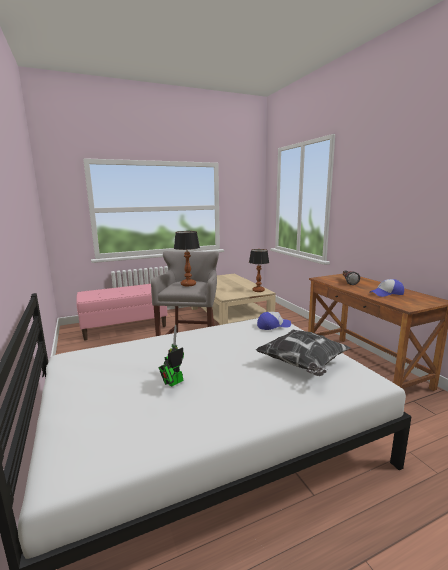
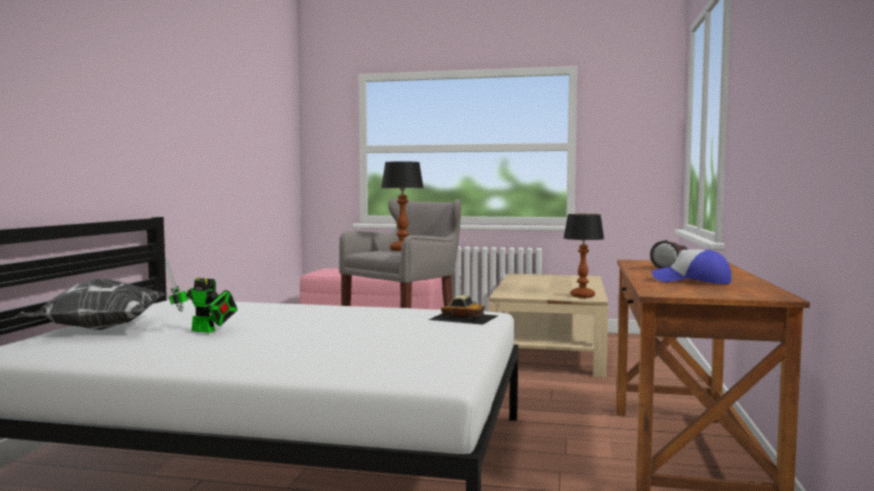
camera: 35 degrees right, 10 degrees down
(173, 383) = (206, 331): toy robot -> toy robot turned 150 degrees counterclockwise
(273, 325) = (463, 317): cap -> toy car
(303, 365) = (388, 350): pillow -> pillow (98, 330)

